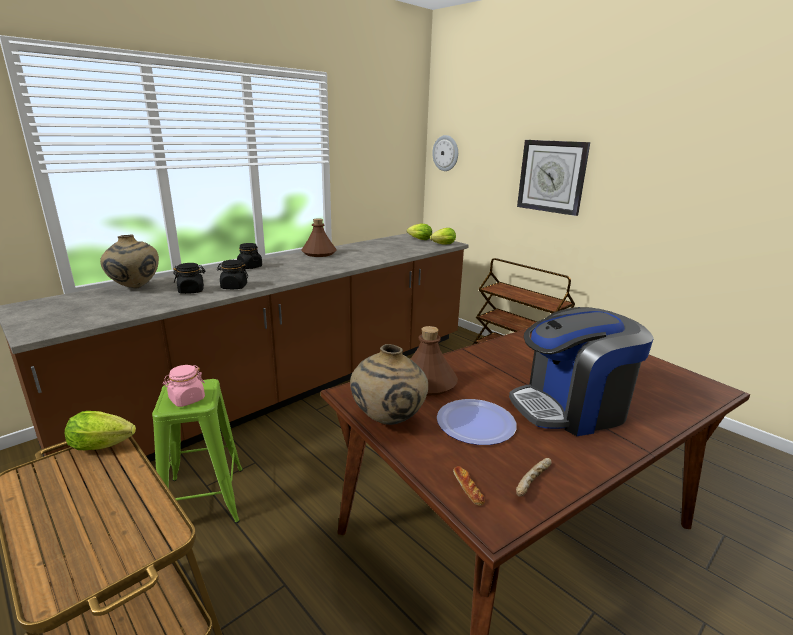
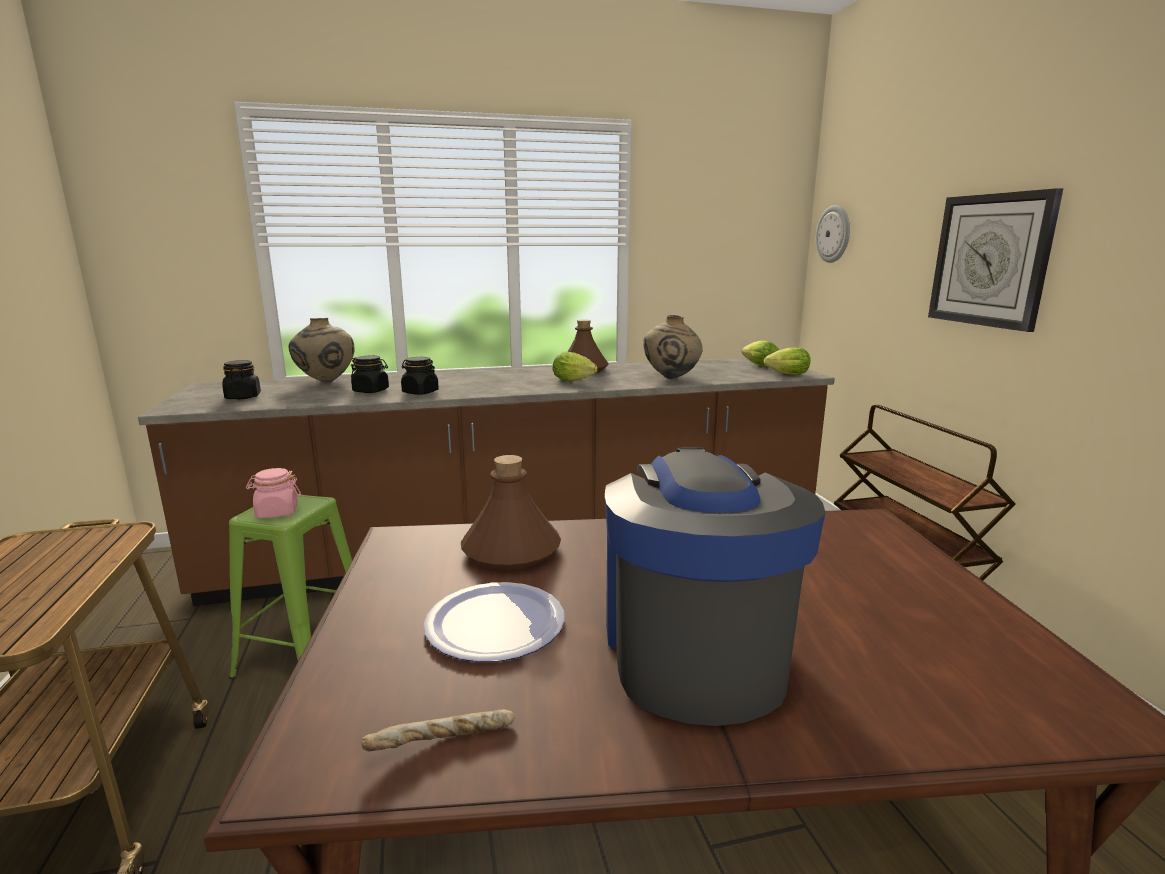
camera: 30 degrees right, 5 degrees down
(106, 445) = (117, 532): lettuce -> lettuce (575, 381)
(250, 267) = (475, 375): black jar -> black jar (243, 397)
(388, 421) = (384, 584): beige vase -> beige vase (671, 378)
(467, 488) = (337, 710): bread -> none
(571, 408) = (693, 650): coffee machine -> coffee machine turned 75 degrees clockwise

